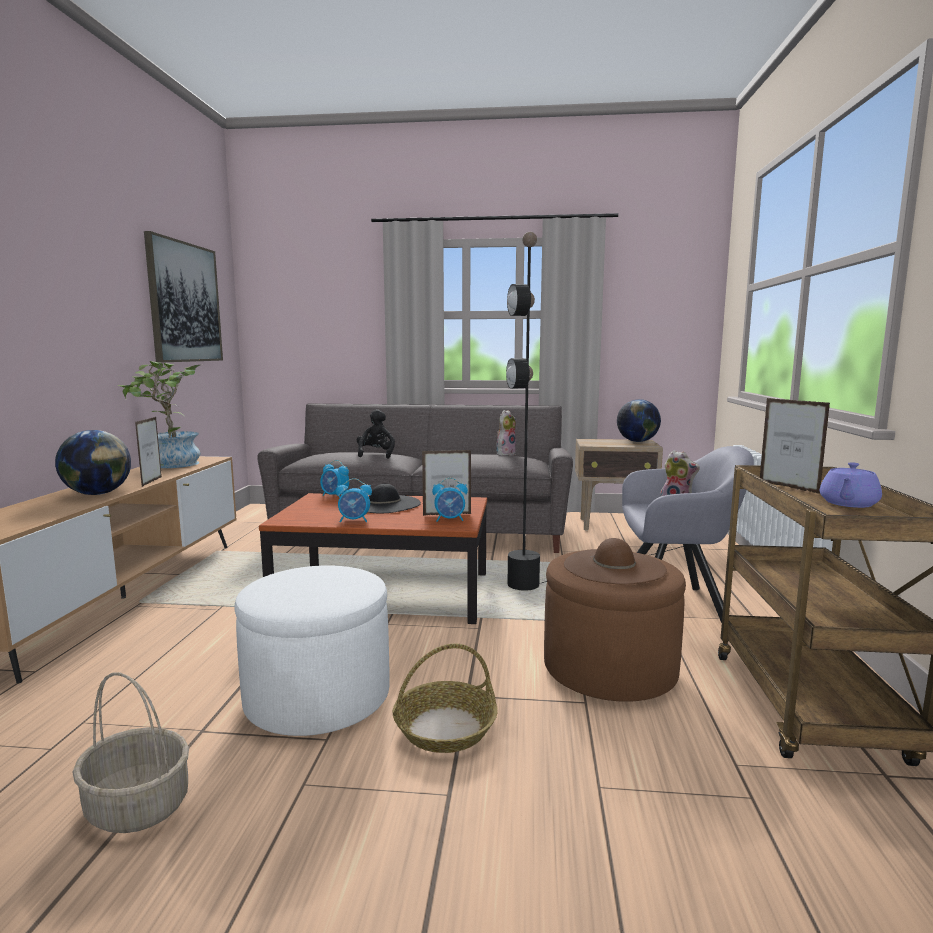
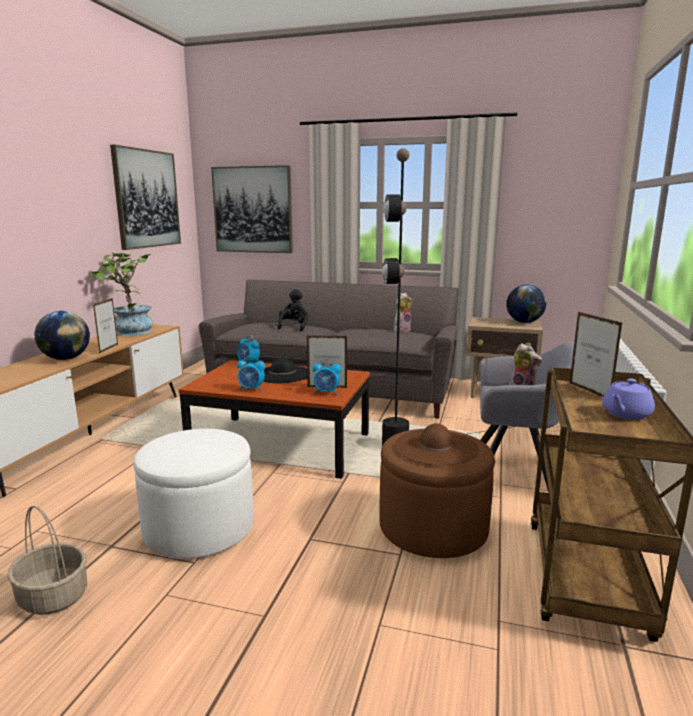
camera: 10 degrees right, 5 degrees up
(311, 321) = (253, 210): none -> picture
(444, 728) = (282, 564): basket -> none

